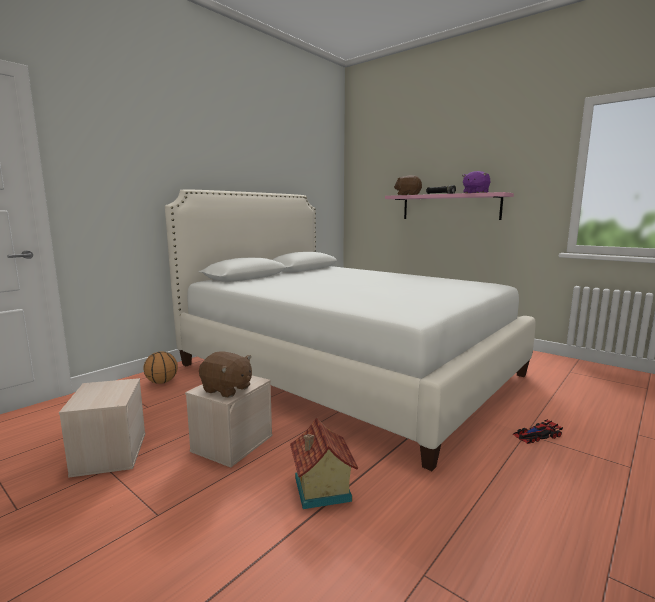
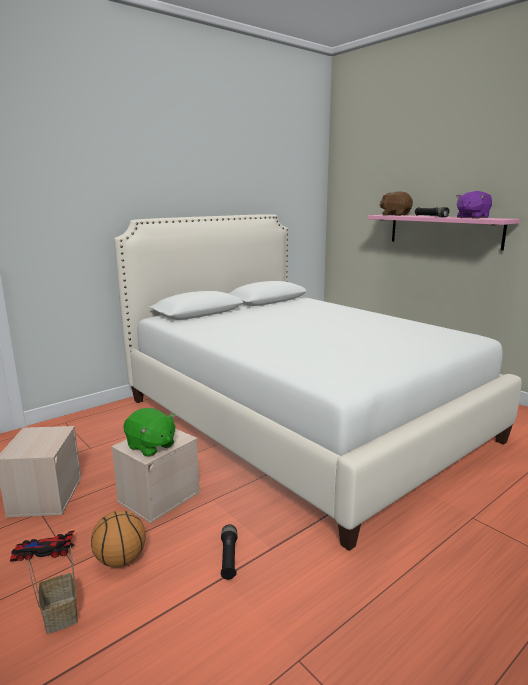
camera: 10 degrees right, 5 degrees up
(154, 565) = (59, 613): none -> basket
(161, 382) = (109, 420): basketball -> basketball (120, 559)
(227, 389) = (151, 446): brown plush toy -> green plush toy
(320, 489) = (229, 557): toy house -> black flashlight
(537, 435) = (485, 521): toy car -> toy car (43, 550)

